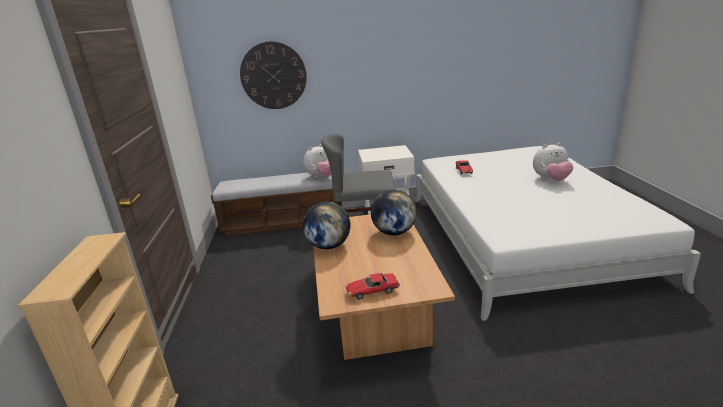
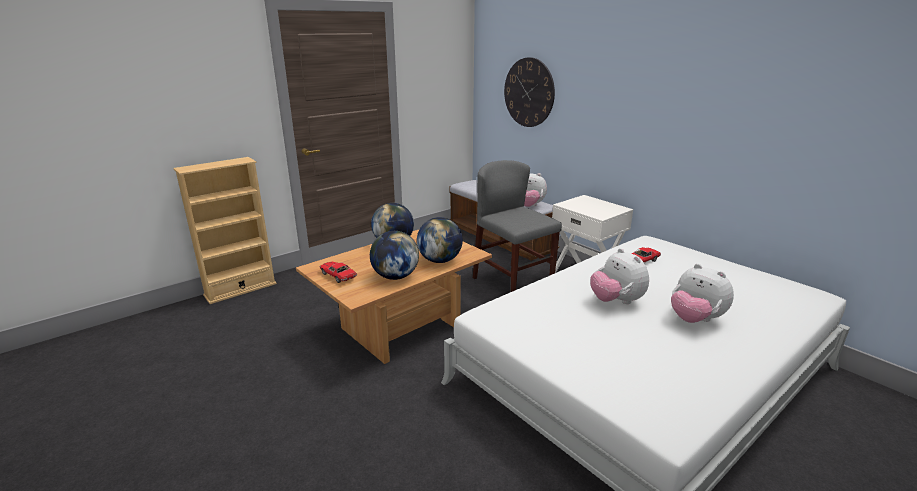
camera: 55 degrees right, 0 degrees up
(406, 259) = (395, 276): none -> globe
(516, 191) = (616, 301): none -> plush toy

